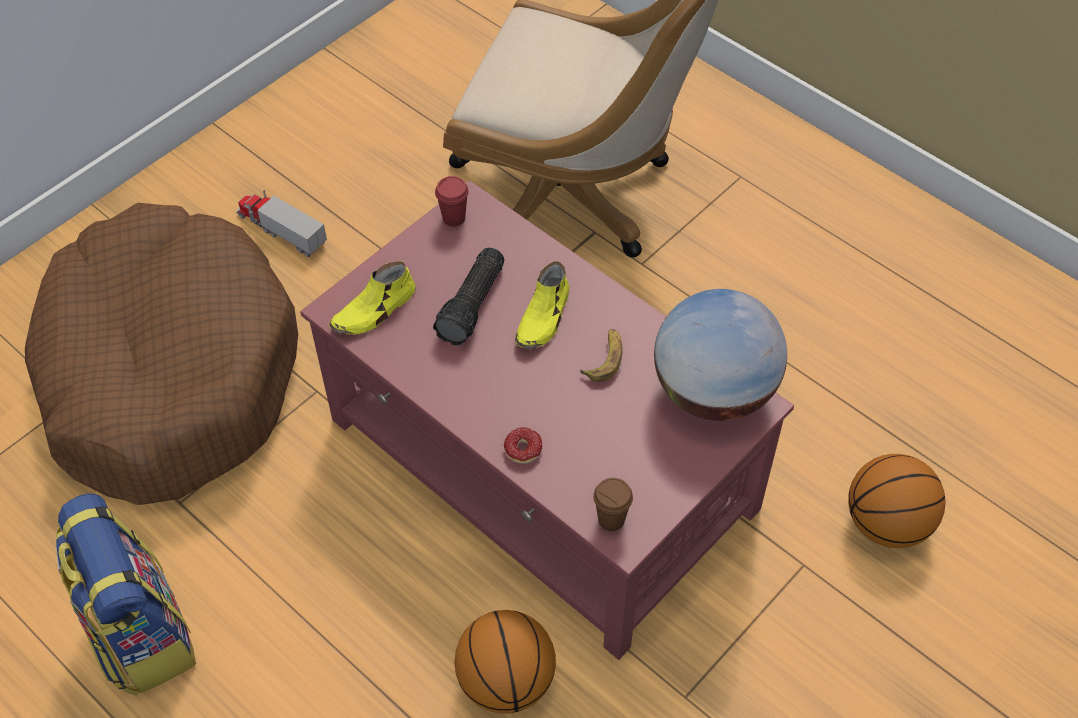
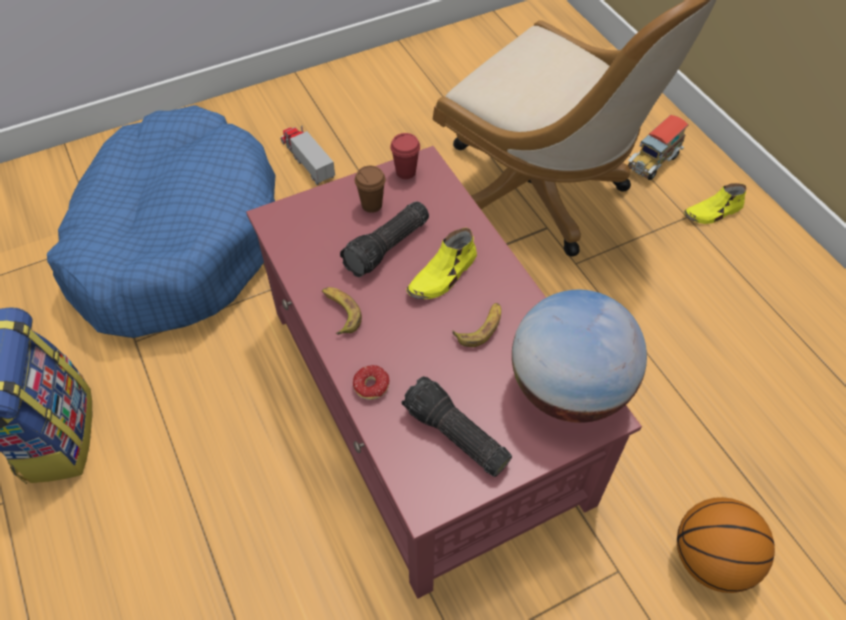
camera: 20 degrees right, 0 degrees up
(168, 373) = (176, 241): brown dog bed -> blue dog bed
(374, 310) = (304, 228): yellow shoe -> yellow shoe (713, 212)
(456, 387) = (340, 312): none -> banana
(506, 681) = (314, 582): basketball -> none
(611, 519) = (421, 478): brown cup -> brown cup (371, 205)
(625, 470) = (454, 436): none -> flashlight
(681, 123) = (652, 162): none -> toy truck

